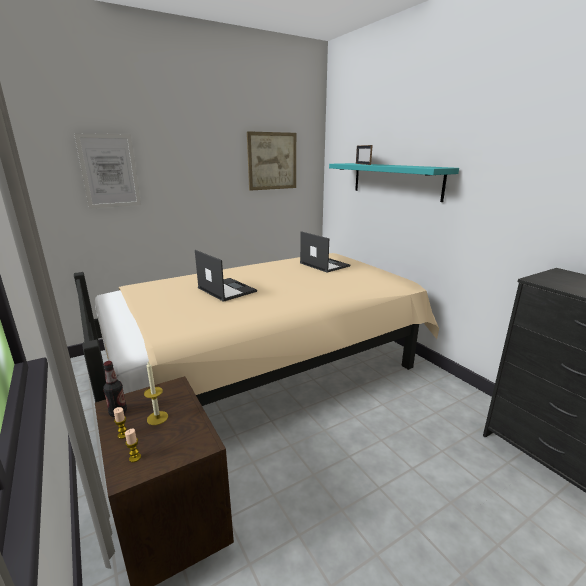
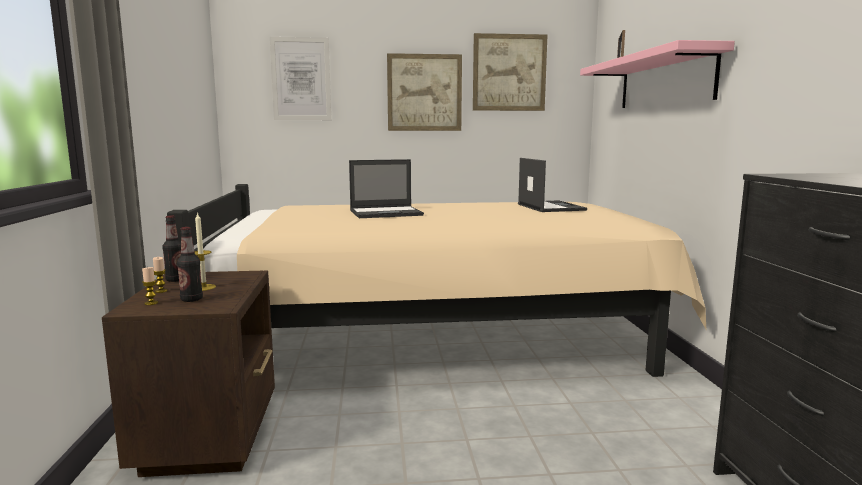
camera: 25 degrees right, 10 degrees down
(167, 440) = (191, 299): none -> bottle
(213, 178) = (424, 92): none -> picture
(226, 289) = (387, 213): laptop -> laptop turned 90 degrees clockwise
(395, 180) = (664, 81): turquoise shelf -> pink shelf

